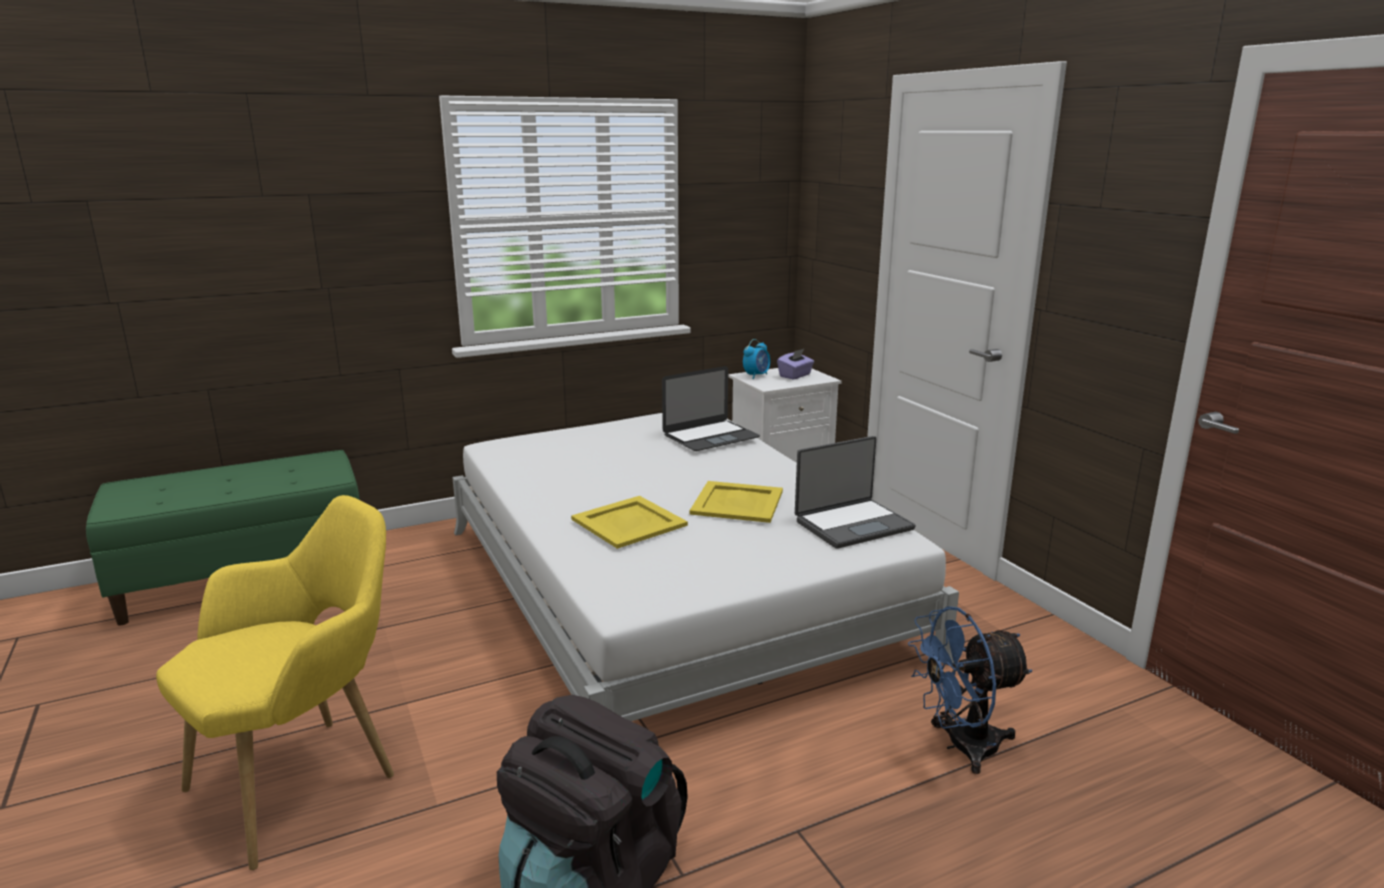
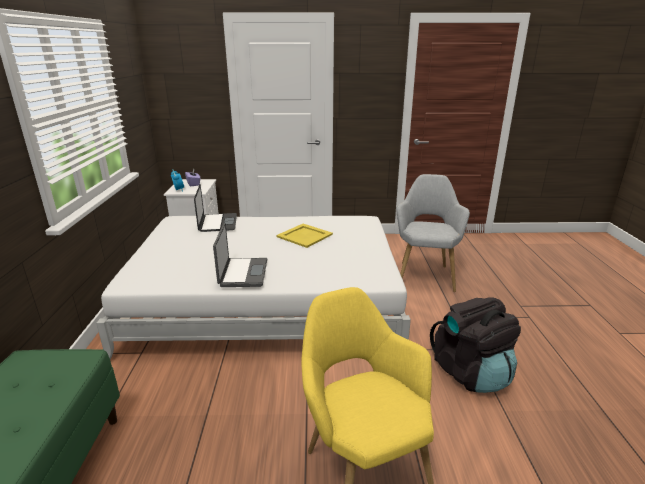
camera: 65 degrees left, 5 degrees up
(628, 523) = (302, 262): yellow tray -> none
(852, 524) = (346, 222): laptop -> laptop (242, 273)
(960, 746) = (425, 274): blue fan -> grey armchair

